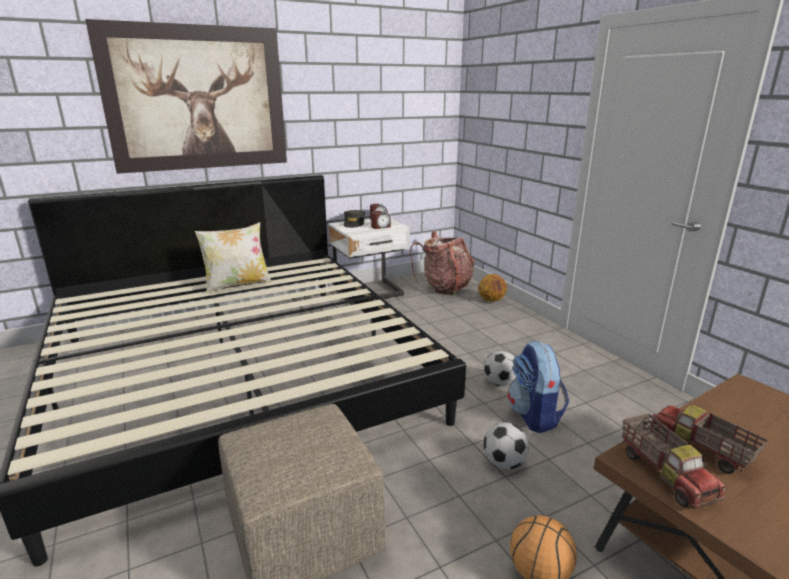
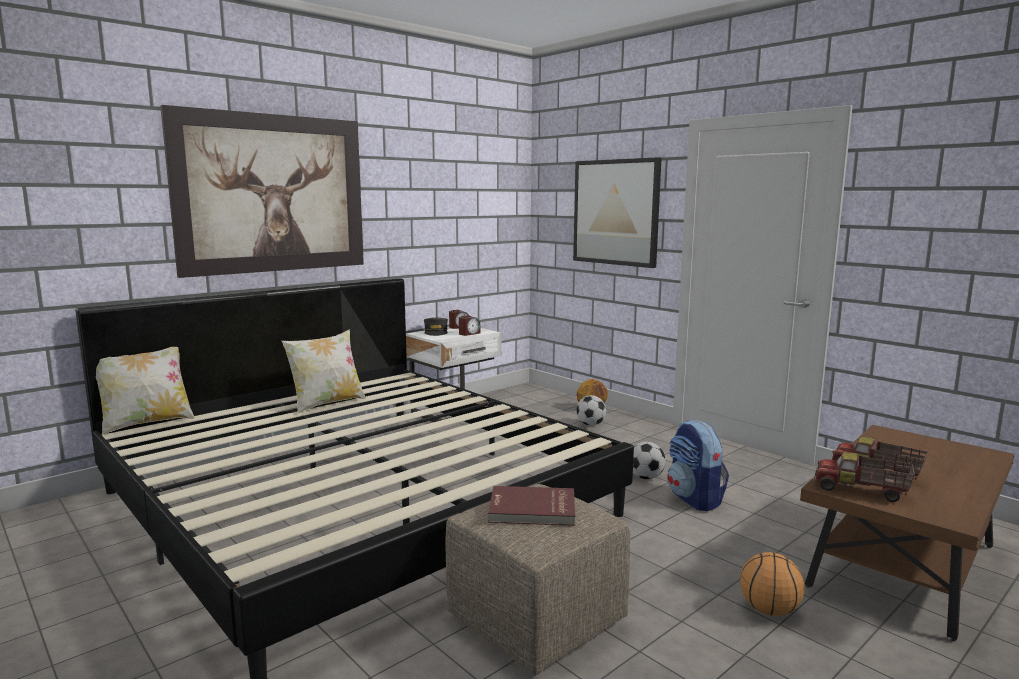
camera: 15 degrees left, 10 degrees down
(94, 291) = (147, 423): none -> pillow
(294, 441) = (532, 510): none -> red book
(444, 287) = (534, 401): backpack -> none
(504, 463) = (690, 538): football -> football (591, 424)
(526, 116) = (616, 212): none -> picture
(665, 474) = (861, 491): toy truck -> toy truck turned 150 degrees clockwise

